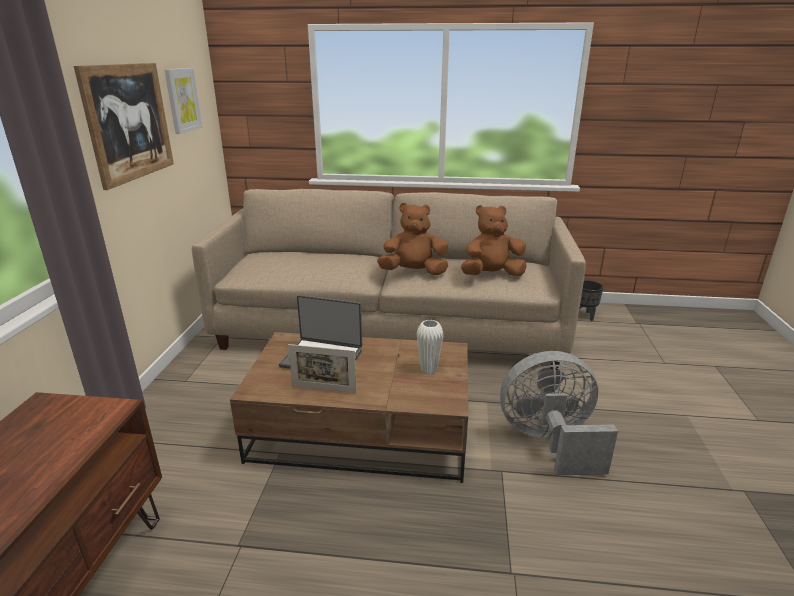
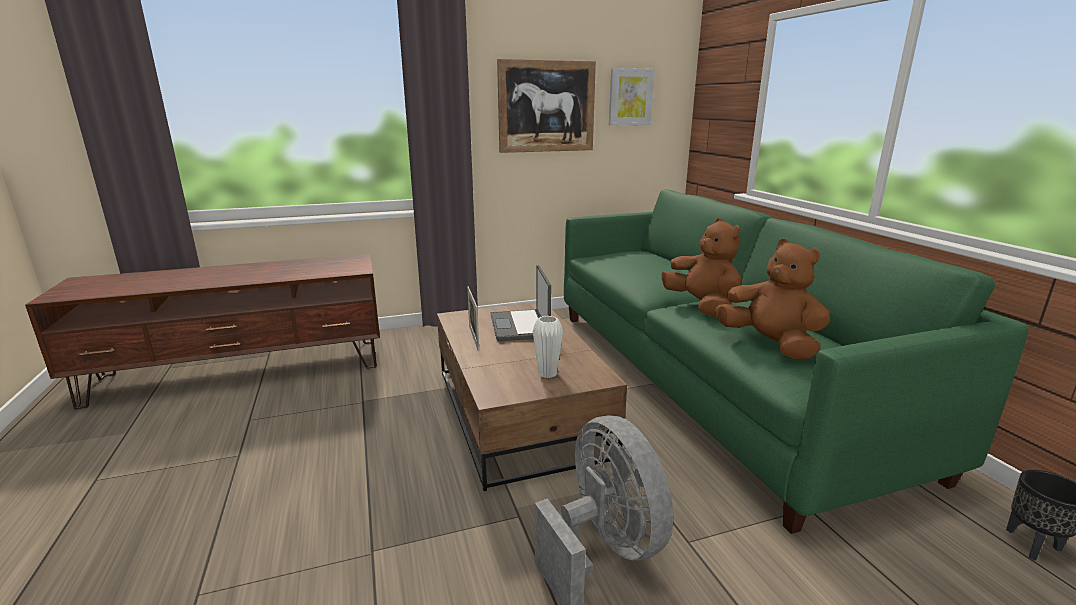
camera: 65 degrees right, 5 degrees down
(390, 328) = (709, 380): beige sofa -> green sofa

